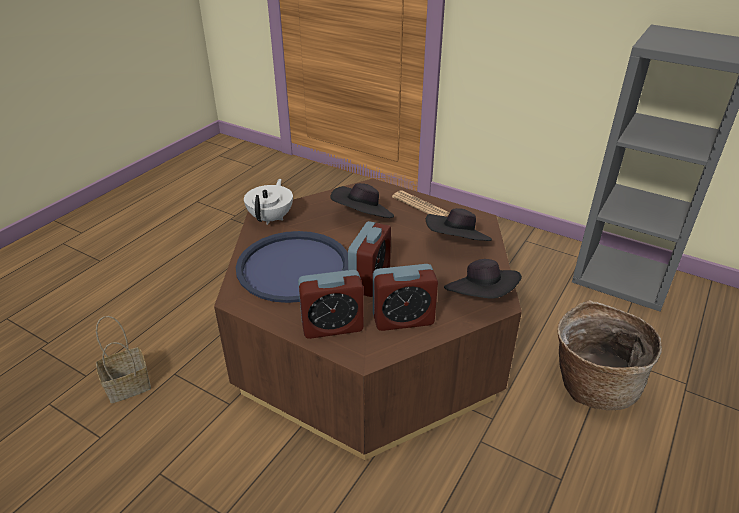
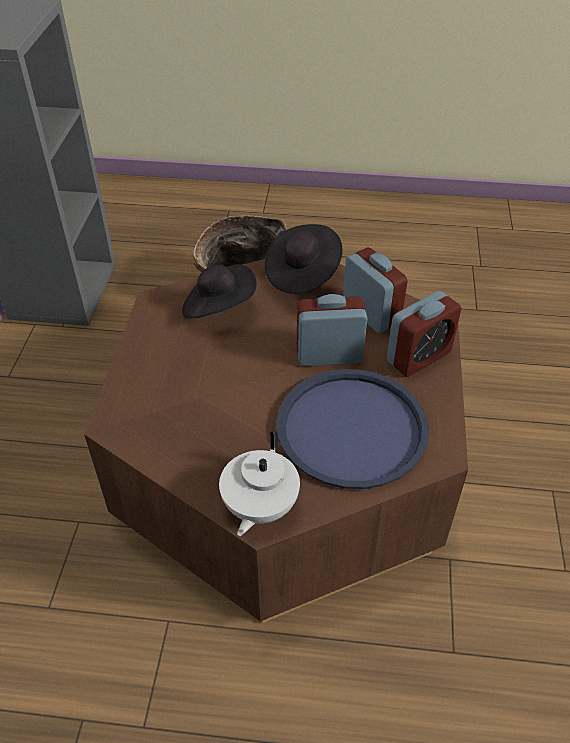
camera: 115 degrees left, 10 degrees up
(127, 387) = (510, 697): basket -> none
(271, 218) = (259, 507): white teapot -> white teapot turned 60 degrees counterclockwise
(332, 326) = (418, 357): alarm clock -> alarm clock turned 90 degrees clockwise
(363, 217) = (204, 404): black hat -> none
(420, 205) = (146, 359): newspaper -> none

